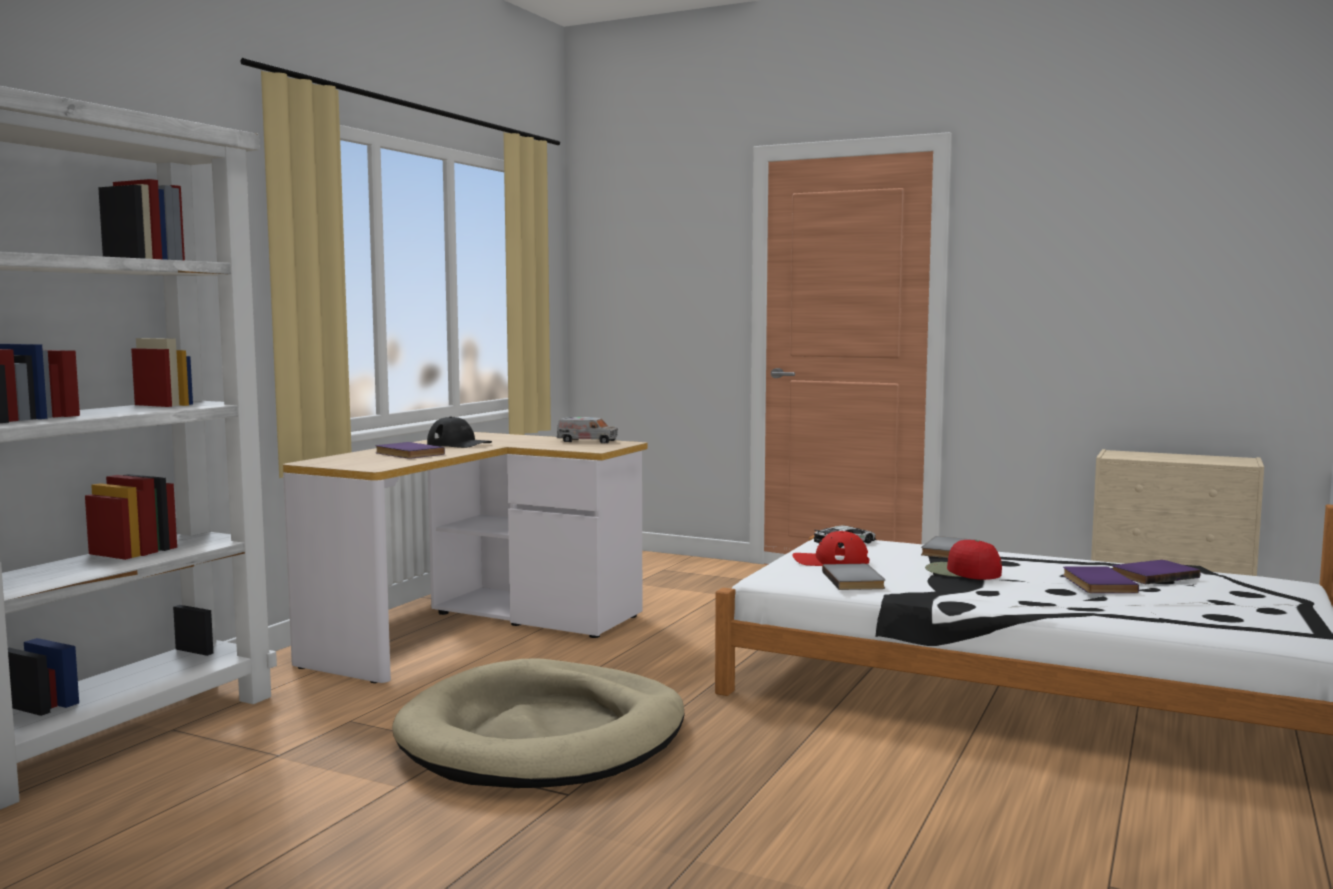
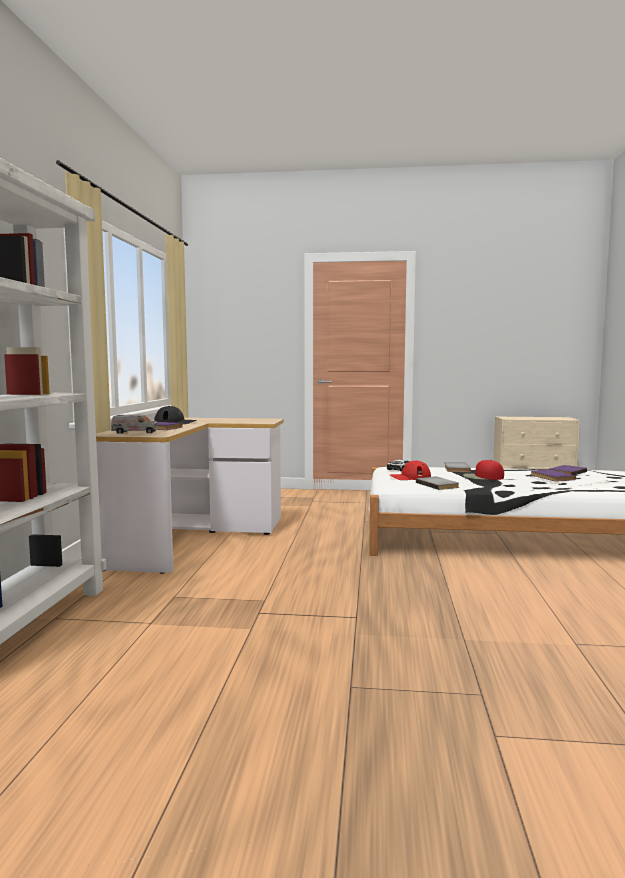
camera: 20 degrees left, 0 degrees up
(544, 736) = (304, 589): beige dog bed -> none
(587, 441) = (248, 419): toy truck -> toy truck (135, 432)

